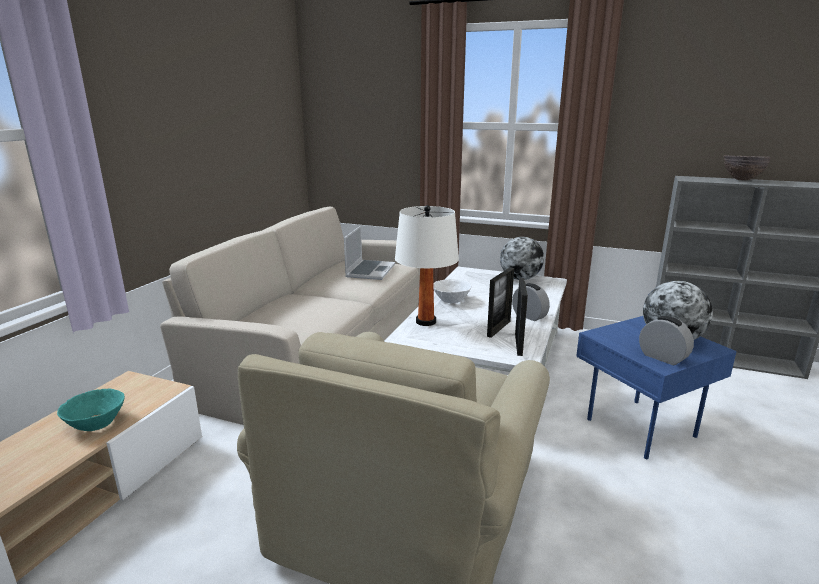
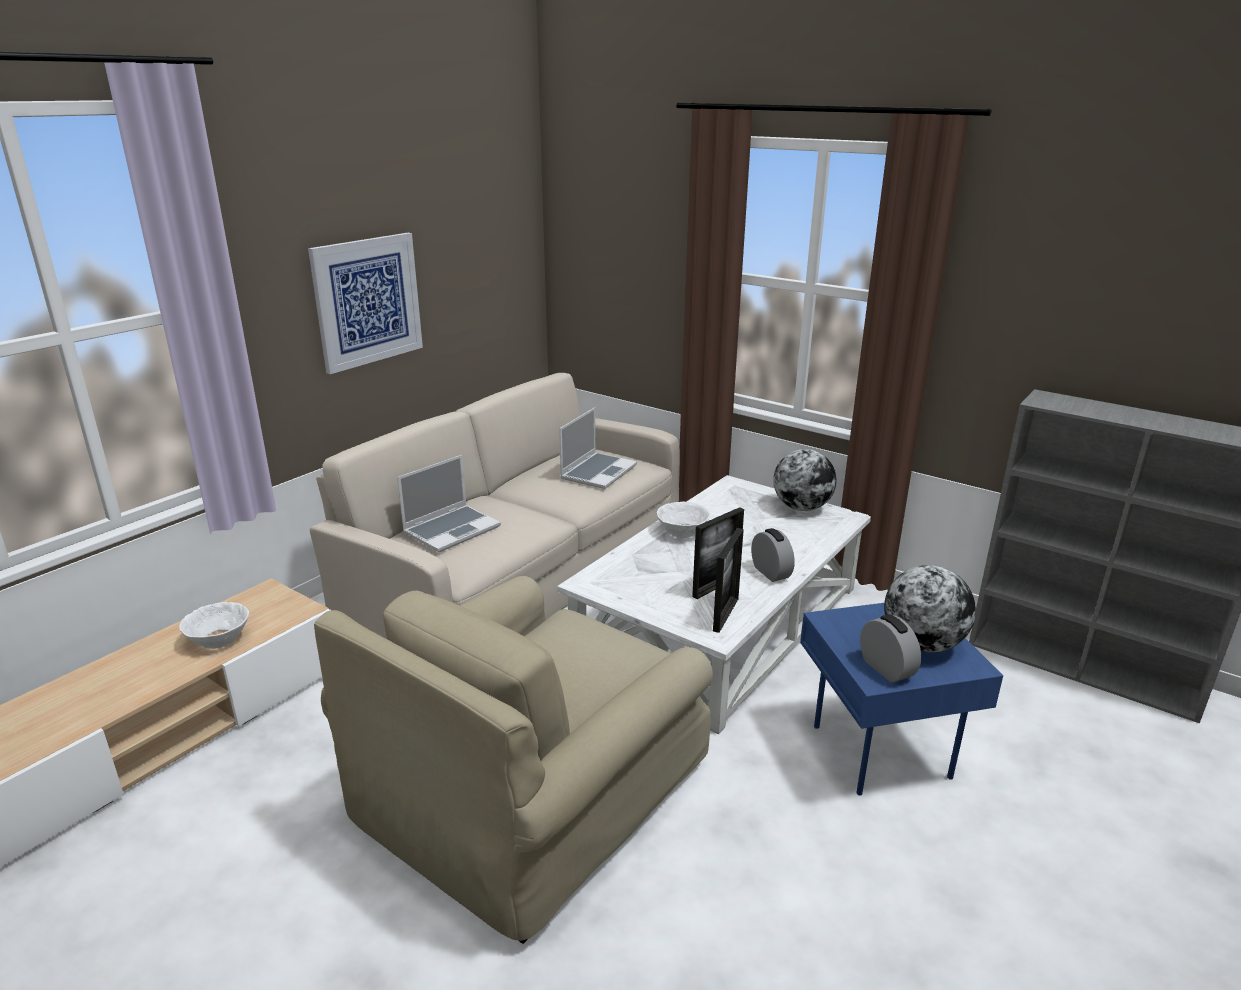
camera: 15 degrees right, 5 degrees up
(96, 423) = (219, 639): turquoise bowl -> white bowl
(189, 143) = (367, 301): none -> picture
(280, 314) = (452, 529): none -> laptop
(426, 322) = (628, 563): white table lamp -> none
(742, 180) = (1127, 411): brown bowl -> none

